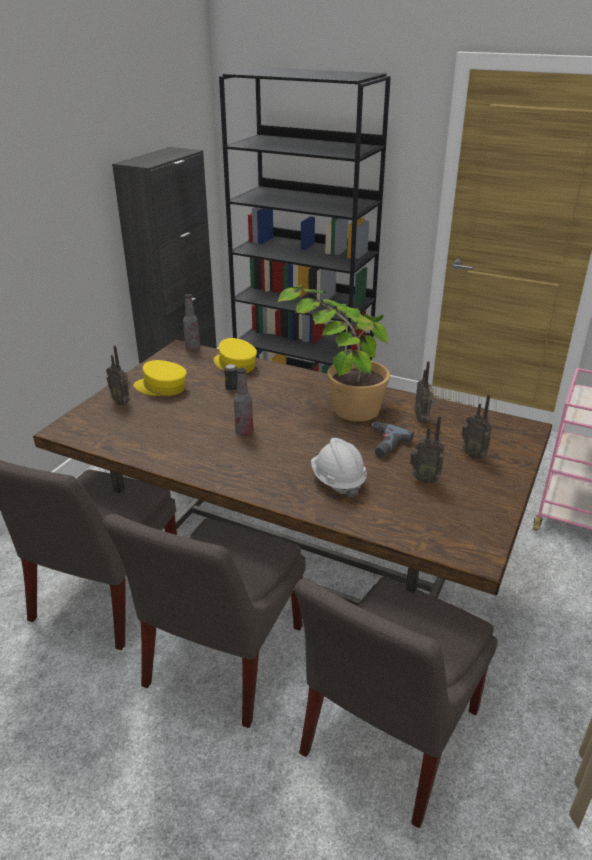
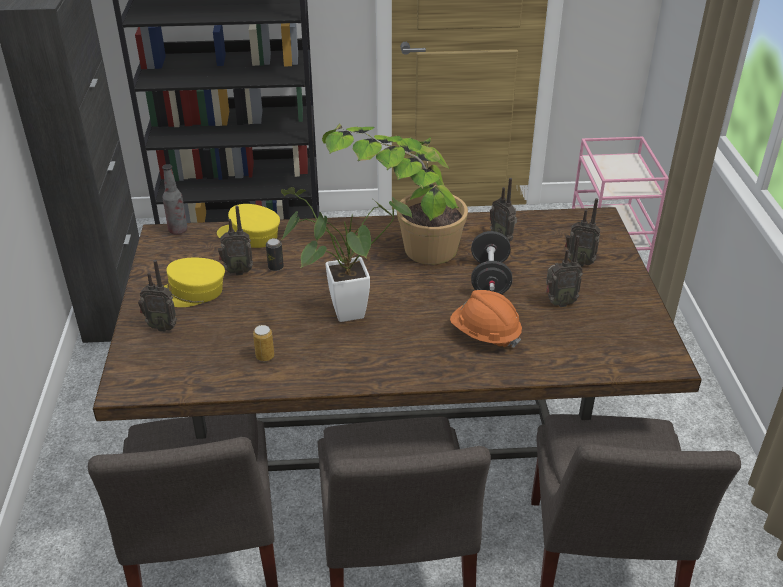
camera: 30 degrees left, 5 degrees up
(165, 441) = (265, 356): none -> can
(204, 383) = (237, 271): none -> radio
(244, 431) = (340, 314): bottle -> potted plant
(338, 480) = (485, 334): white hard hat -> orange hard hat
(382, 443) = (490, 279): power drill -> black dumbbell

